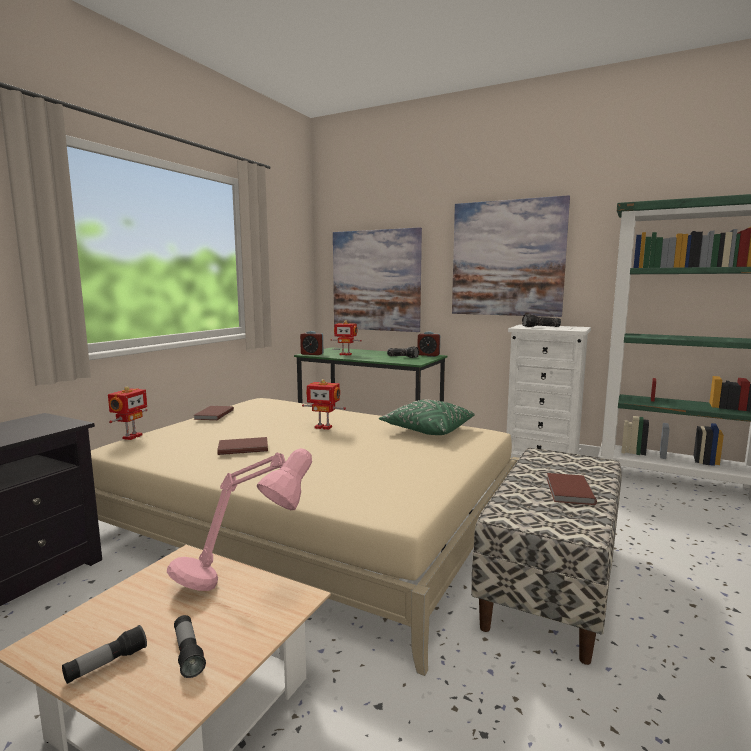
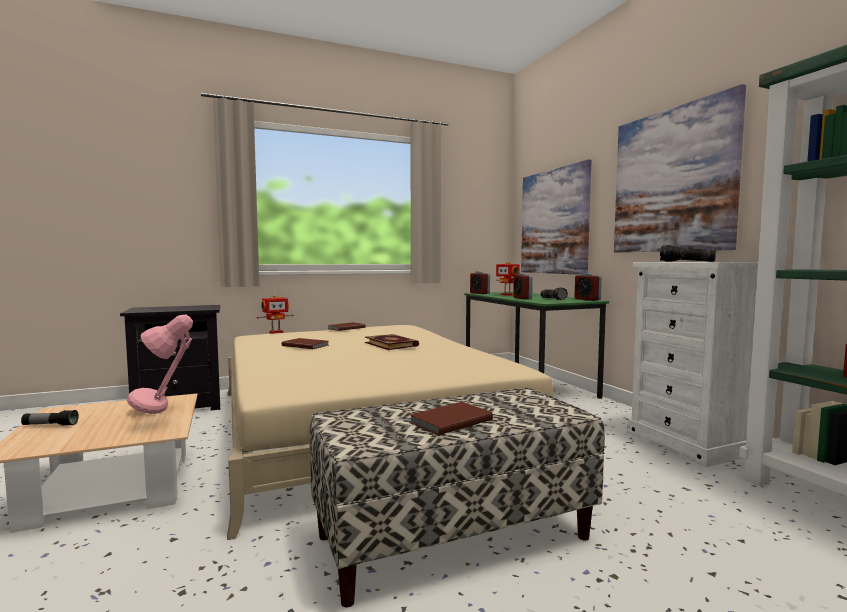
camera: 40 degrees right, 5 degrees down
(188, 653) = (76, 434): flashlight -> none
(323, 427) = (392, 344): toy robot -> book
(377, 358) = (522, 298): none -> alarm clock
(427, 430) = (468, 359): green pillow -> none

